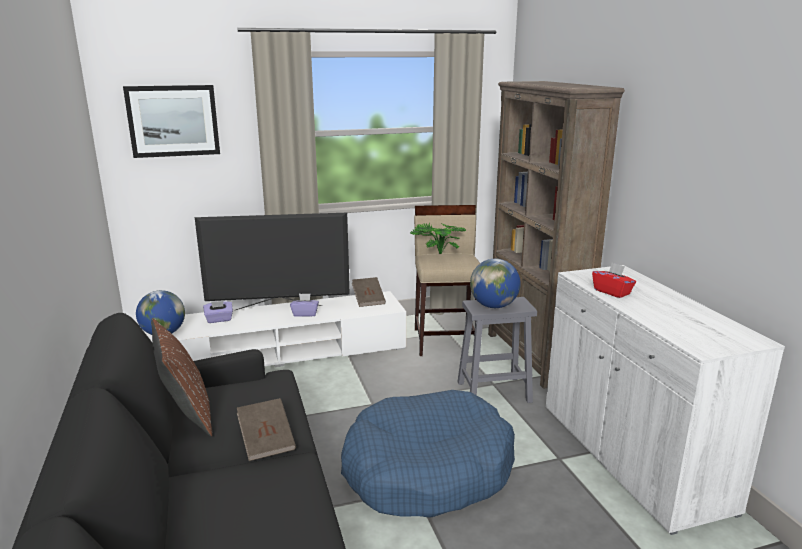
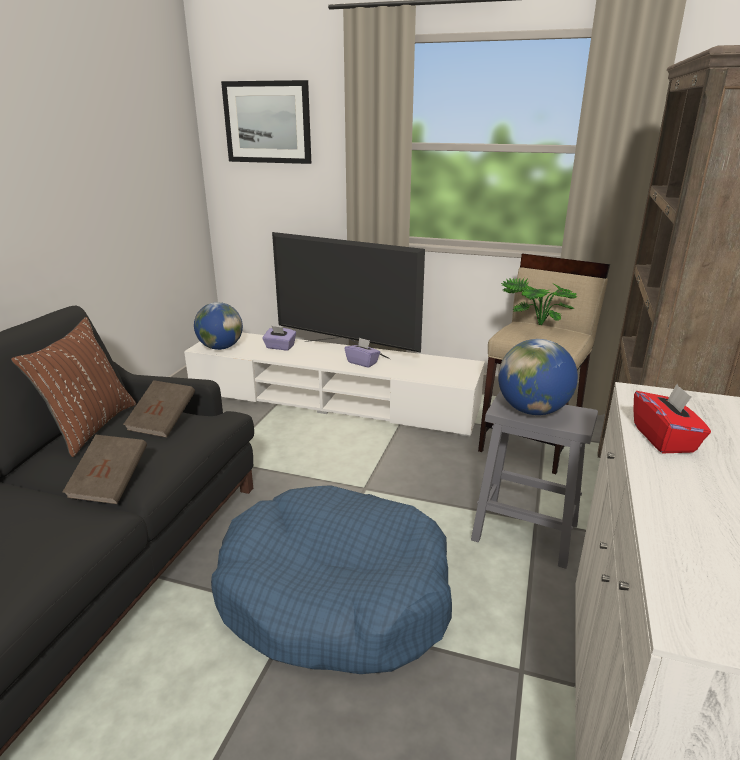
camera: 35 degrees right, 5 degrees up
(368, 300) = (446, 365): brown book -> brown book (163, 422)

